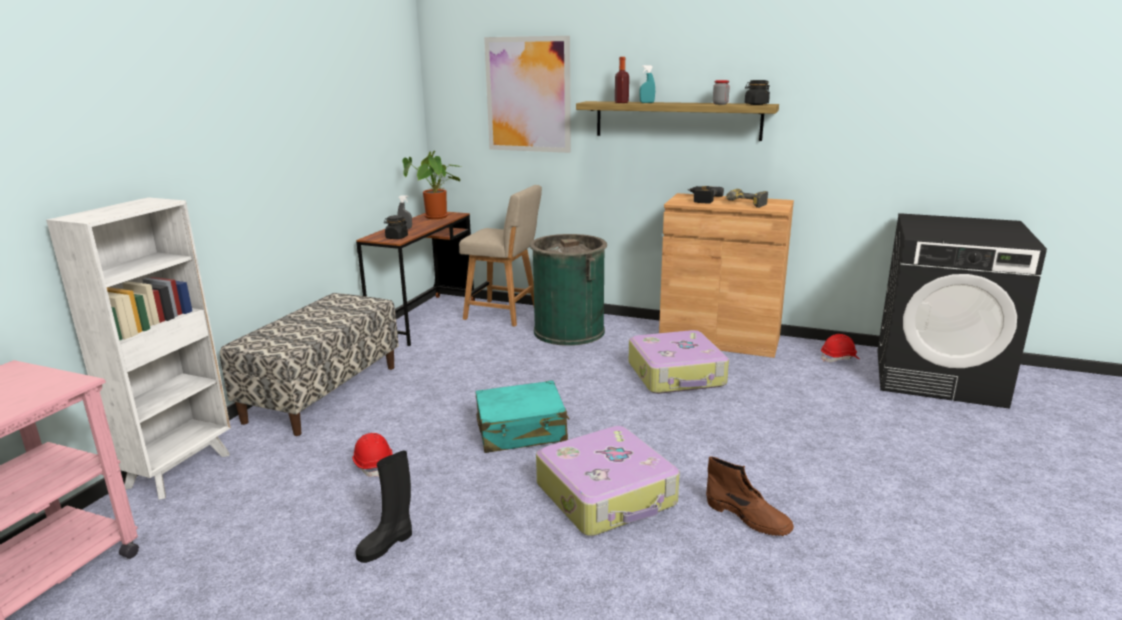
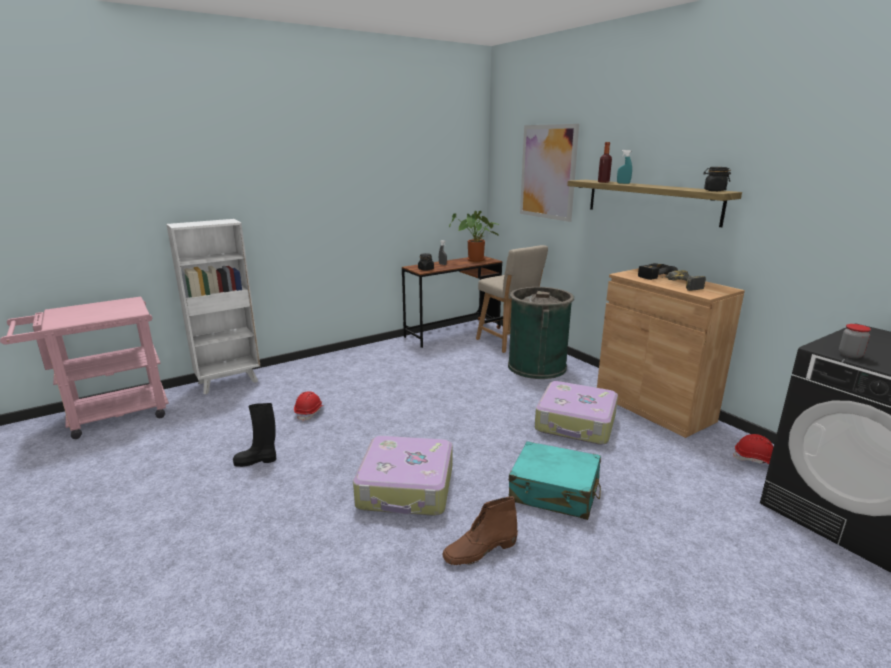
camera: 35 degrees right, 0 degrees up
(323, 393) = (340, 362): bench -> none
(521, 431) = (413, 424): turquoise suitcase -> turquoise suitcase (554, 492)
(720, 104) = (681, 188): jar -> jar (850, 355)
(748, 517) = (479, 550): brown boot -> brown boot turned 75 degrees clockwise

